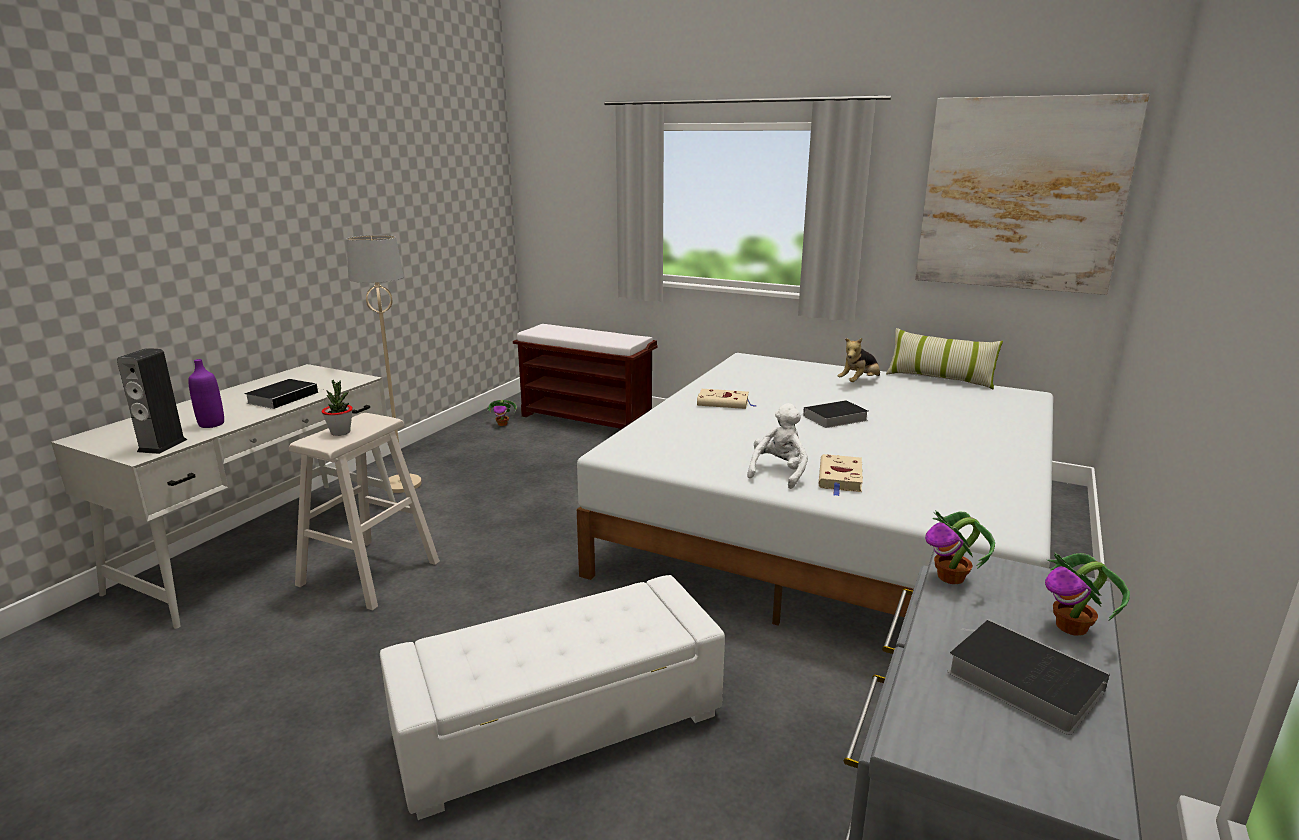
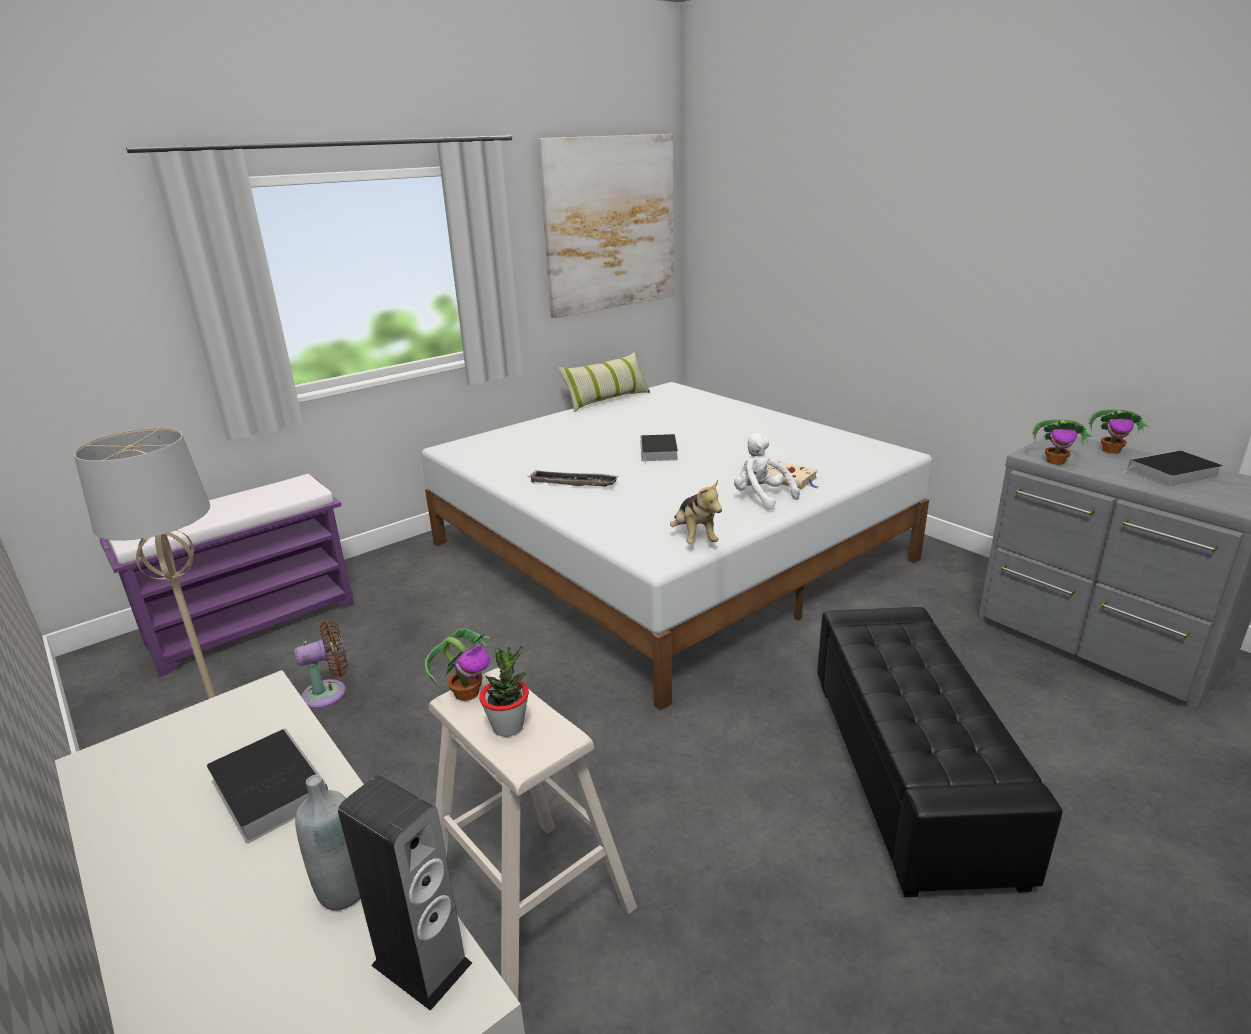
camera: 65 degrees left, 5 degrees up
(211, 424) = (343, 890): purple bottle -> grey bottle
(503, 424) = (163, 700): potted plant -> potted plant (467, 692)
(532, 460) = (329, 693): none -> brown fan
(559, 726) = (910, 771): white ottoman -> black ottoman
(587, 419) = (255, 623): brown bench -> purple bench
(724, 403) = (573, 483): beige book -> tray
(859, 382) = (583, 424): plush toy -> plush toy (694, 538)

